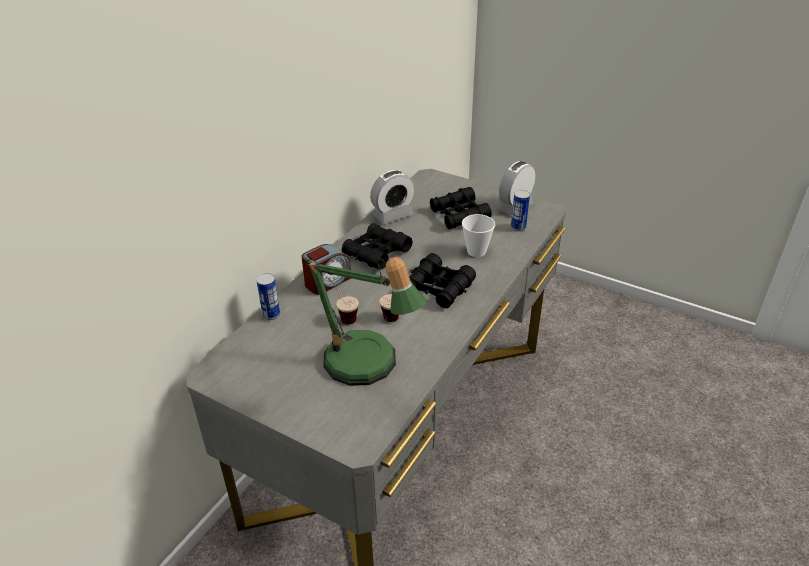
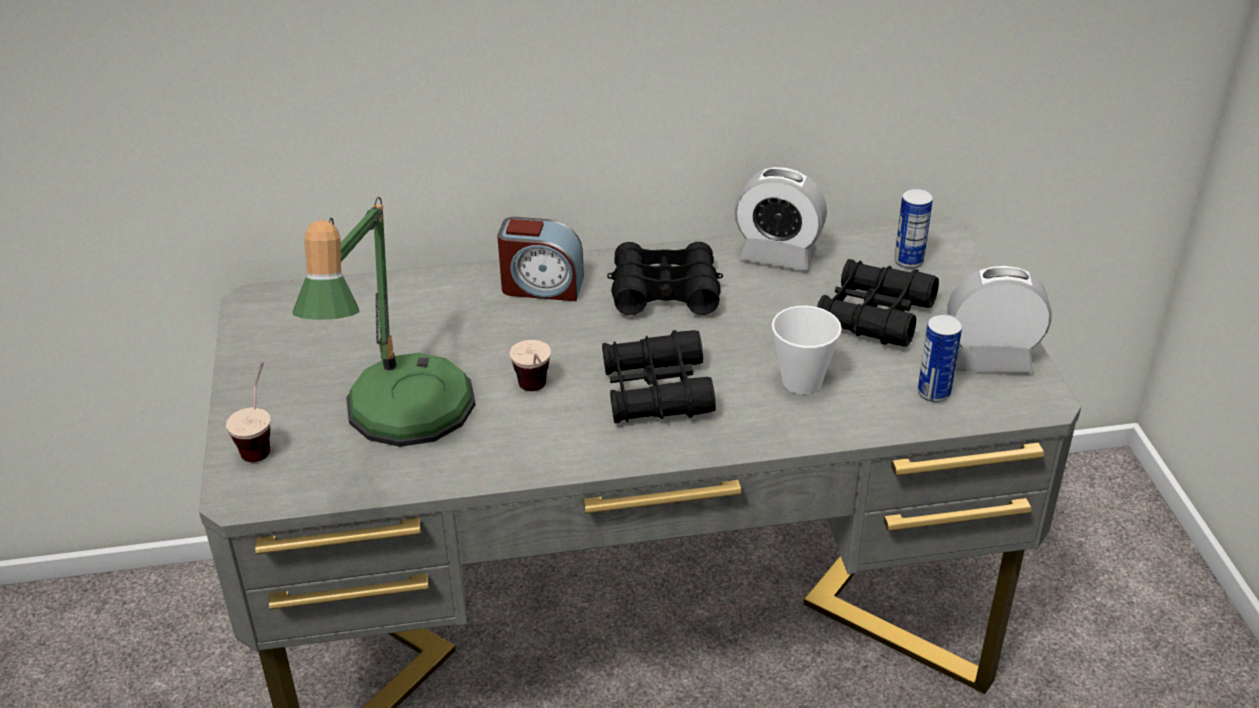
camera: 50 degrees right, 0 degrees up
(271, 315) = (418, 282): can -> can (908, 261)
(343, 315) = (486, 339): cup -> cup (261, 441)

